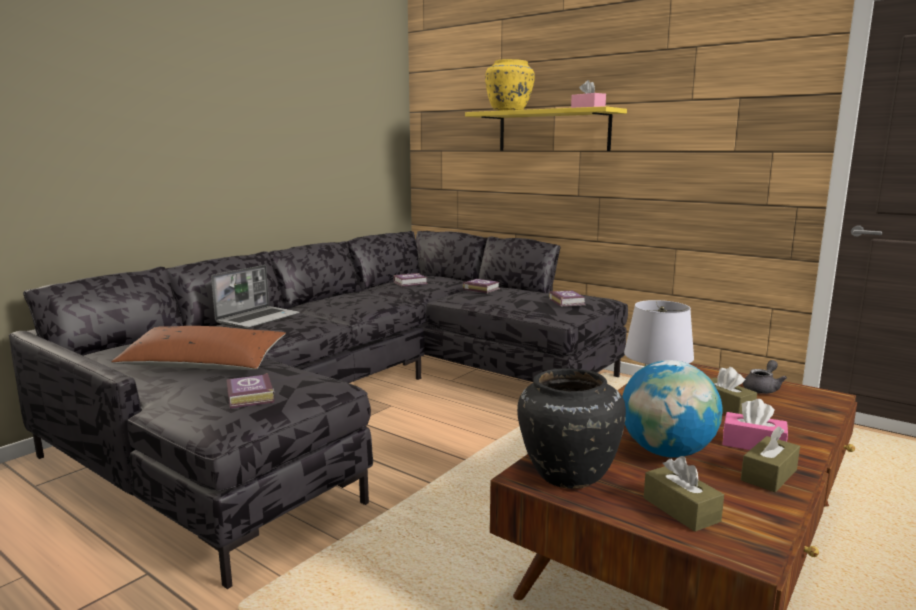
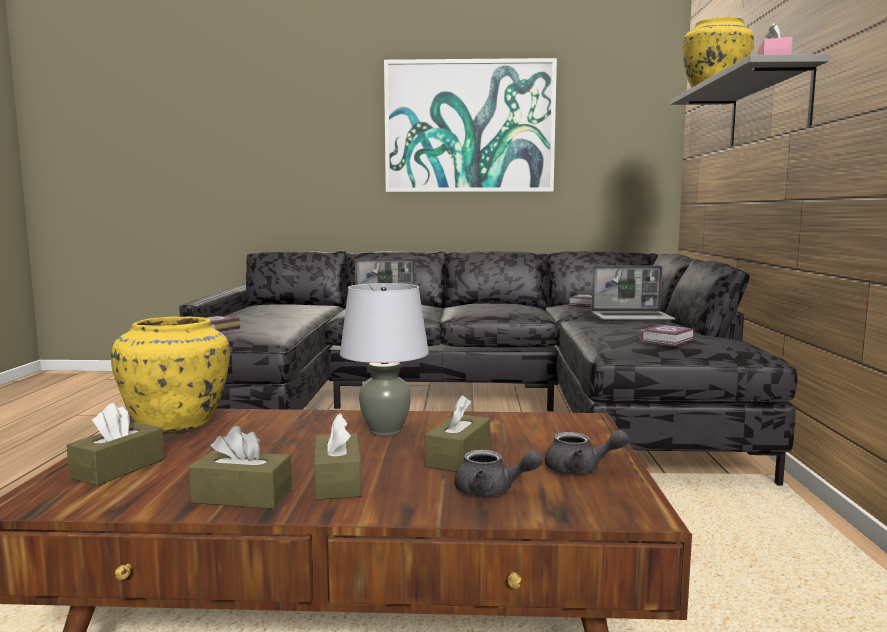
camera: 55 degrees right, 5 degrees down
(203, 364) = (267, 315): brown pillow -> none
(261, 116) = (469, 127): none -> picture
(481, 289) = (632, 318): book -> laptop
(553, 131) = (768, 108): yellow shelf -> grey shelf
(567, 473) = (178, 424): black vase -> yellow vase
(666, 452) = (266, 448): globe -> none
(753, 444) = (337, 481): pink tissue box -> brown tissue box
(788, 413) = (492, 491): none -> grey teapot

